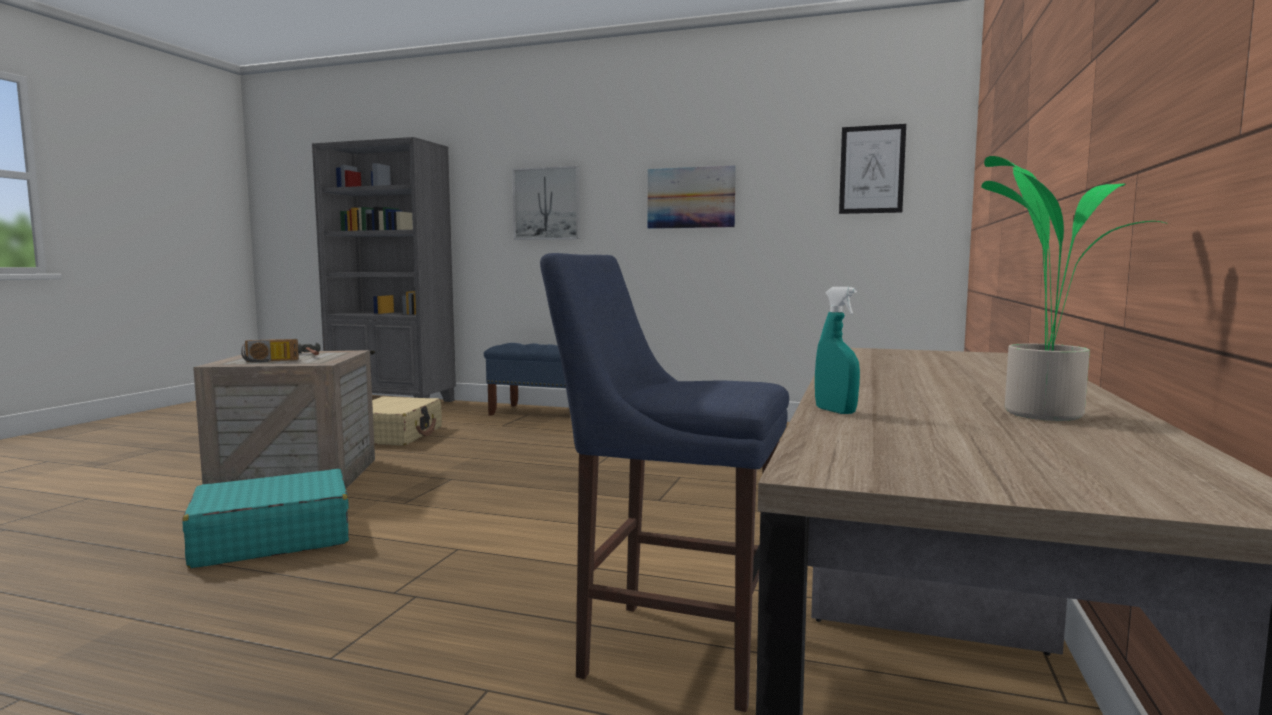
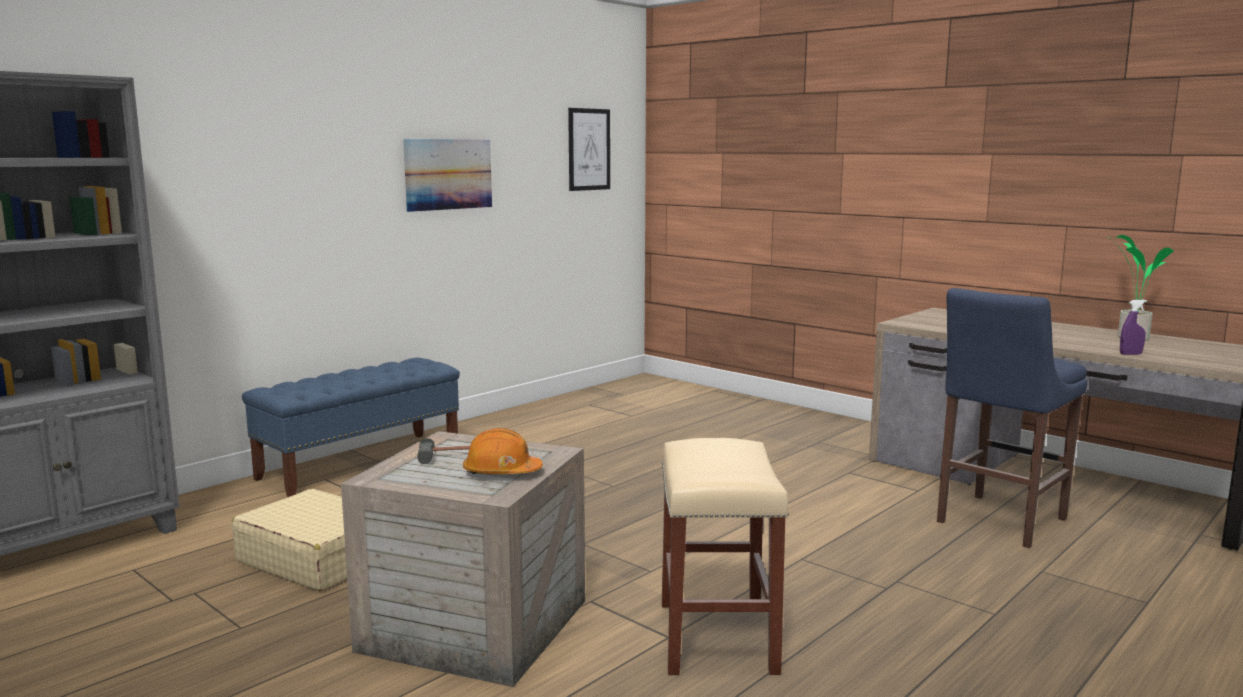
camera: 65 degrees left, 5 degrees up
(270, 361) = (501, 472): radio -> orange hard hat
(272, 538) = (718, 638): turquoise suitcase -> beige stool
(547, 203) = (275, 181): picture -> none
(835, 411) = (1130, 354): turquoise spray bottle -> purple spray bottle

